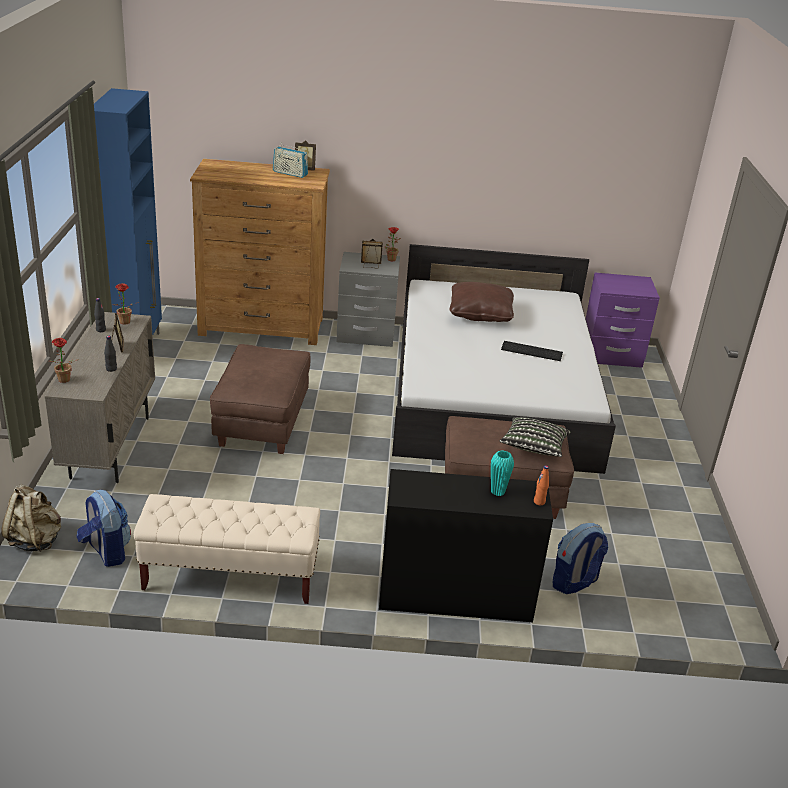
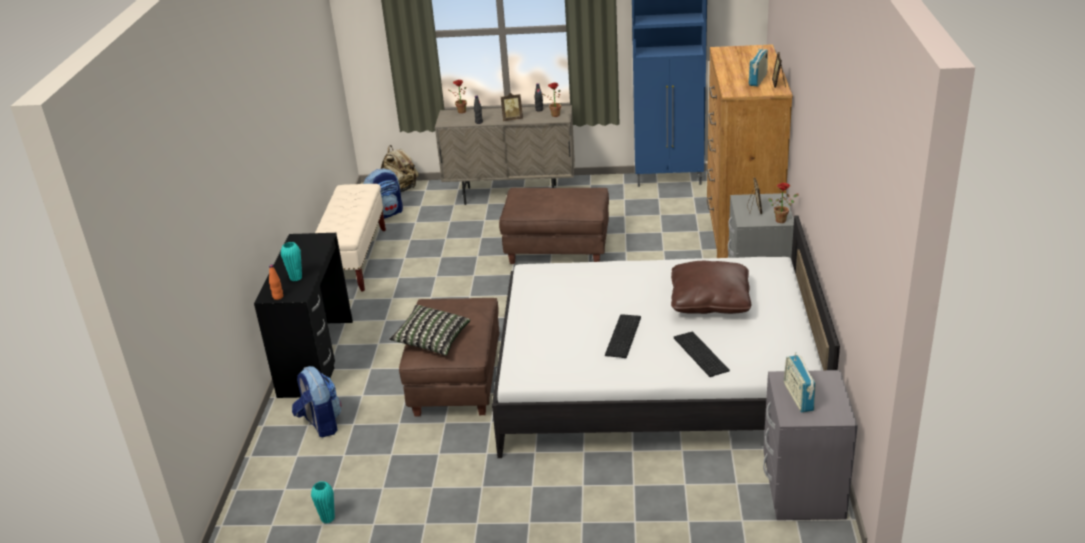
camera: 95 degrees right, 0 degrees up
(552, 326) = (699, 354): none -> keyboard
(611, 355) = (802, 490): purple nightstand -> grey nightstand
(627, 288) = (798, 397): none -> radio
(704, 568) = (328, 518): none -> turquoise vase

